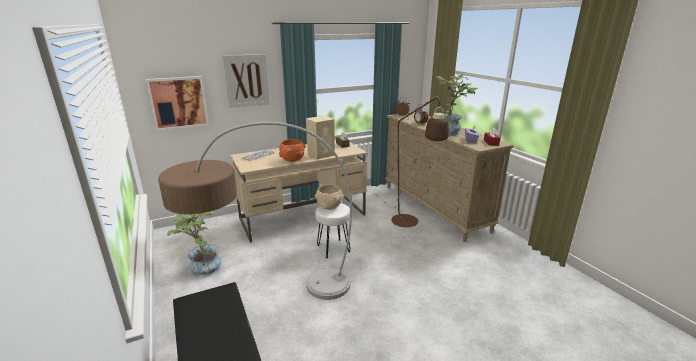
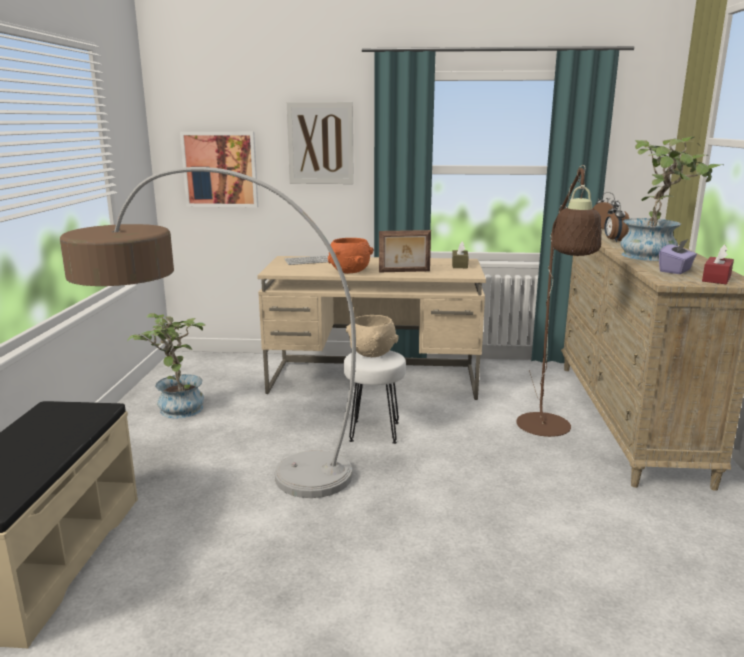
camera: 30 degrees right, 5 degrees down
(321, 154) = (404, 271): beige speaker -> picture frame

